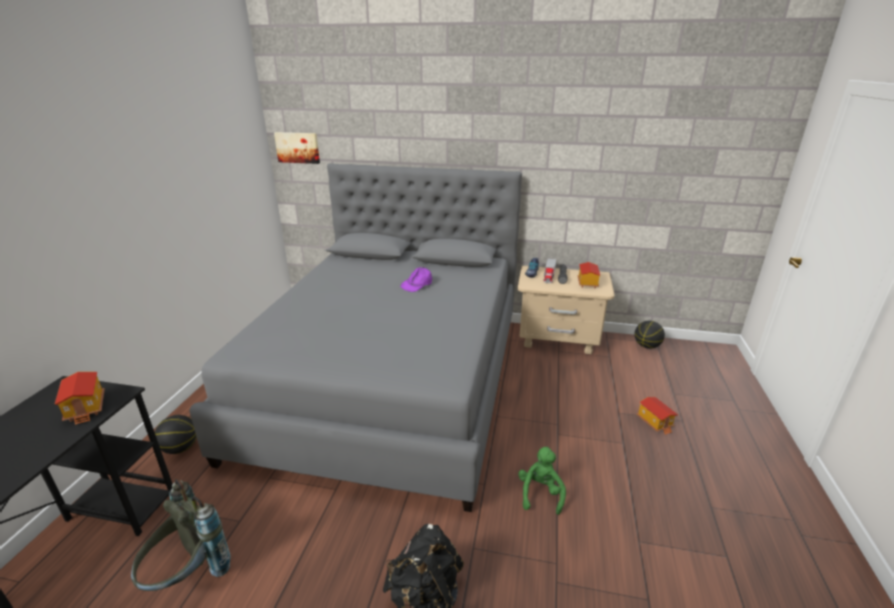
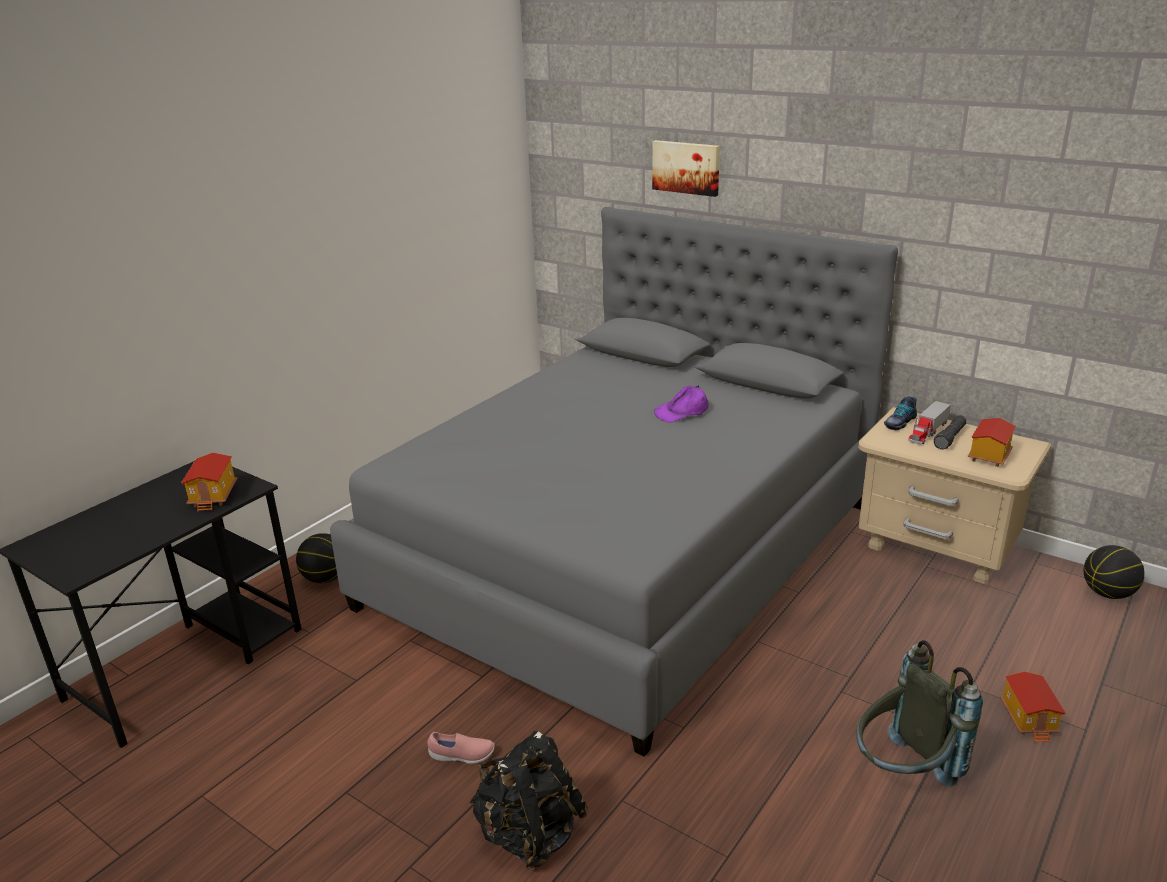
camera: 25 degrees right, 0 degrees up
(188, 577) = (281, 723): grey backpack -> grey backpack (903, 774)
(298, 147) = (567, 179): picture -> picture (686, 167)
(348, 554) = (462, 756): none -> pink shoe
(540, 493) = (759, 764): green plush toy -> none

